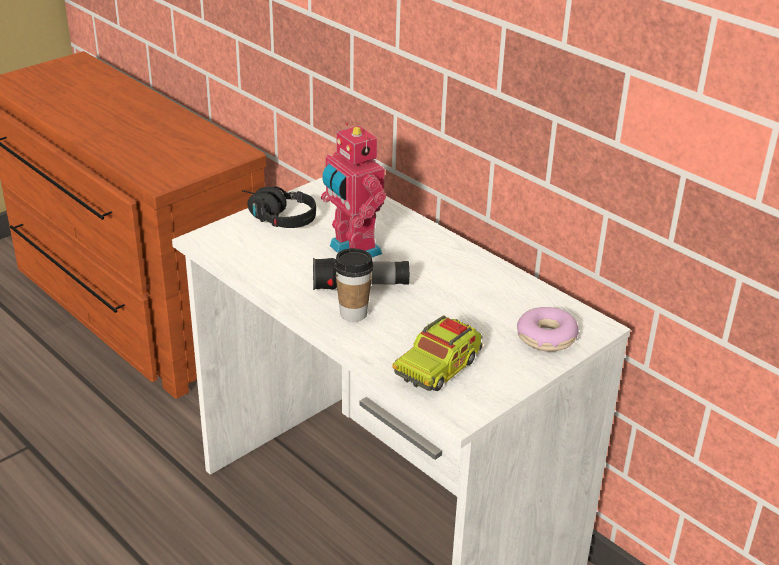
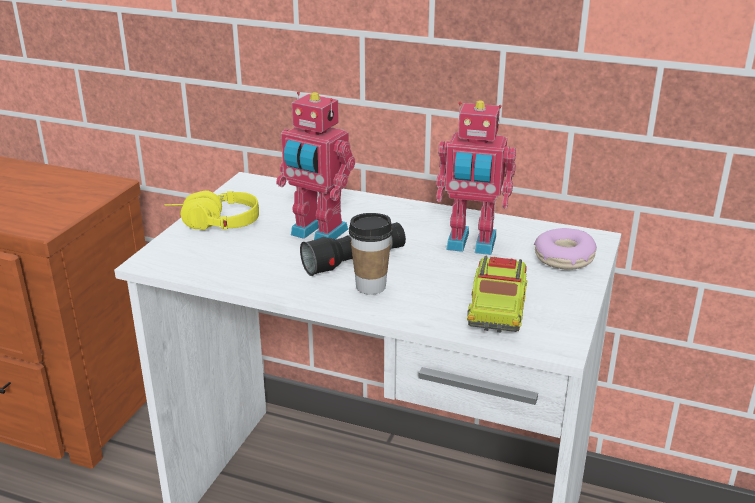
camera: 25 degrees left, 5 degrees down
(274, 218) = (212, 224): black headphones -> yellow headphones
(475, 299) = (471, 245): none -> toy robot

